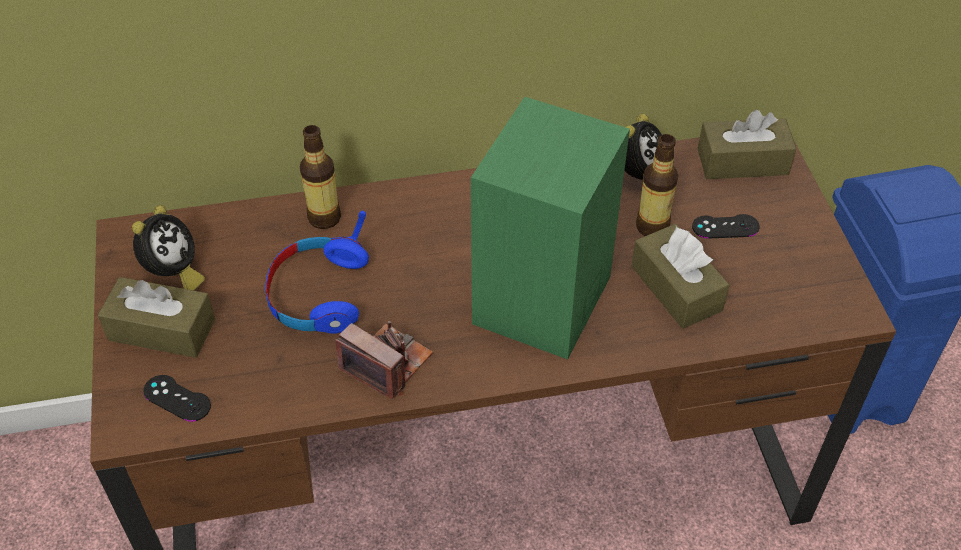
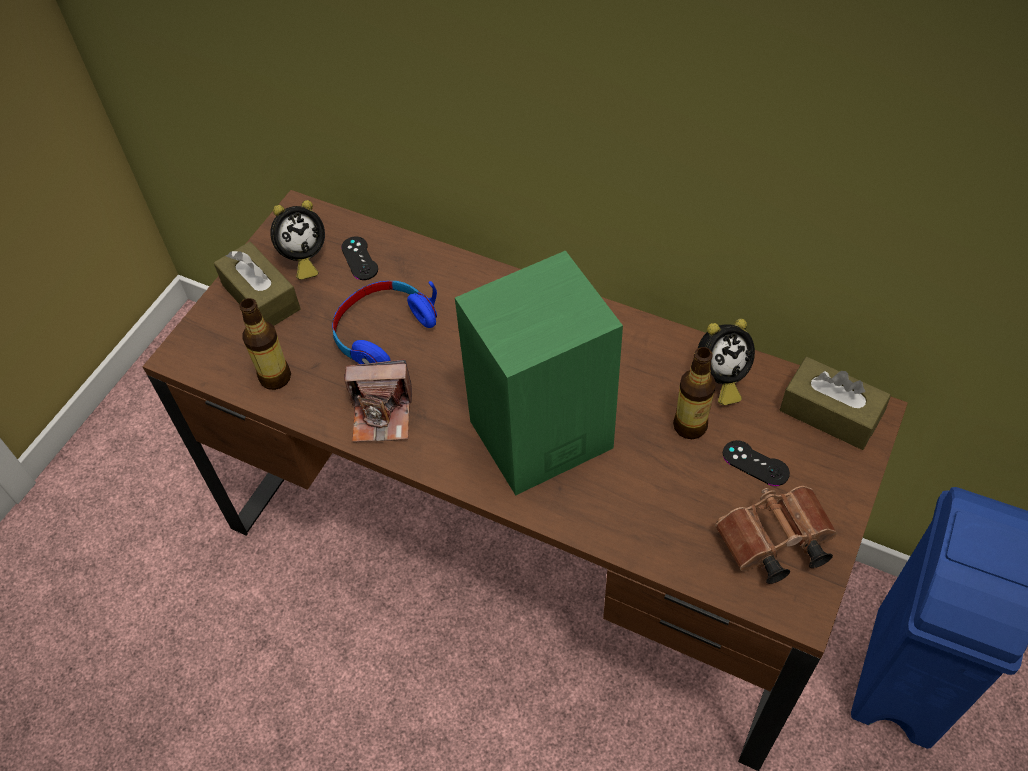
camera: 40 degrees right, 5 degrees up
(177, 398) = (228, 354): black game controller -> black game controller (359, 258)
(324, 218) = (440, 272): bottle -> bottle (275, 377)
(386, 363) = (382, 414): camera -> camera turned 105 degrees clockwise
(676, 288) = (659, 491): brown tissue box -> none
(792, 277) = (772, 544): none -> brown binoculars

